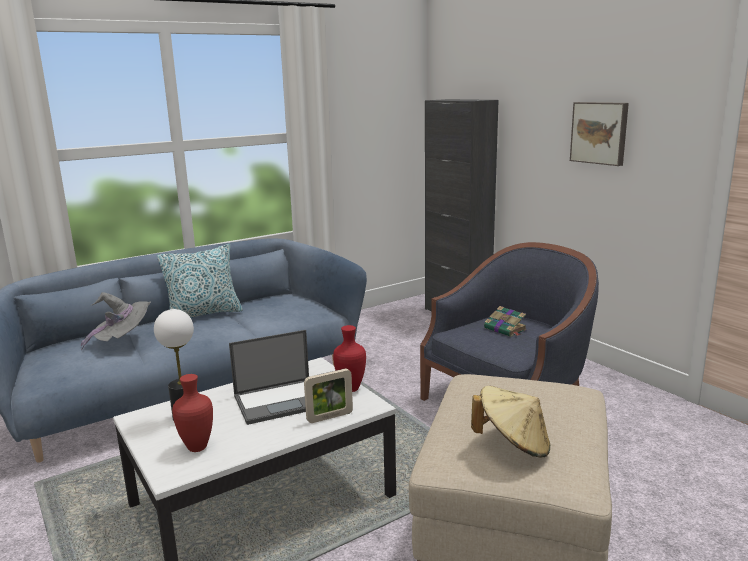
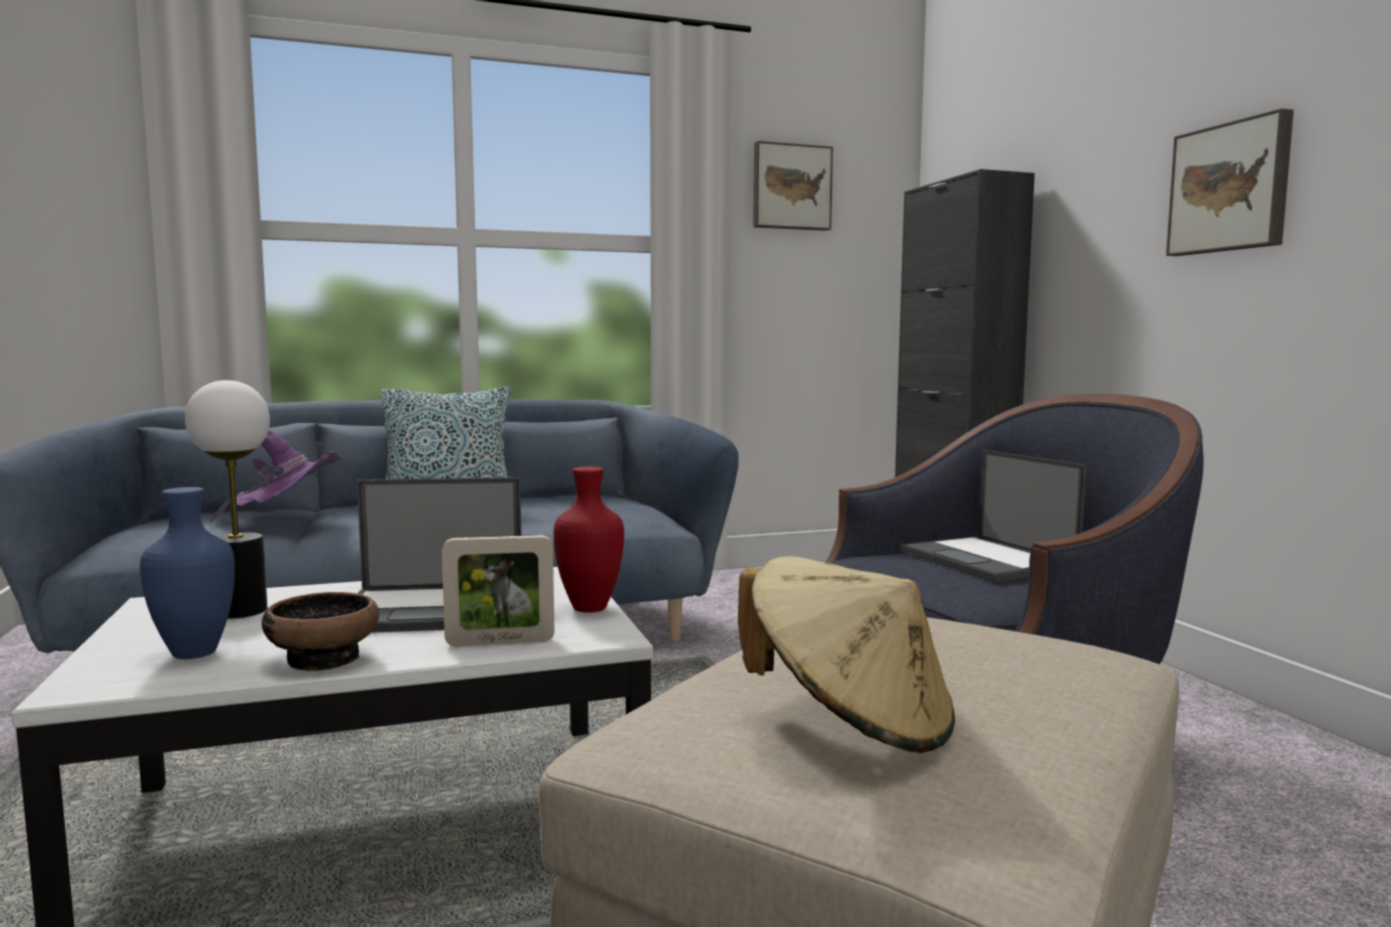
camera: 15 degrees right, 10 degrees down
(124, 341) = (286, 519): grey hat -> purple hat
(196, 447) = (194, 653): red vase -> blue vase
(261, 440) = (324, 658): none -> bowl
(358, 95) = (791, 187): none -> picture
(506, 329) = (988, 560): book -> laptop

